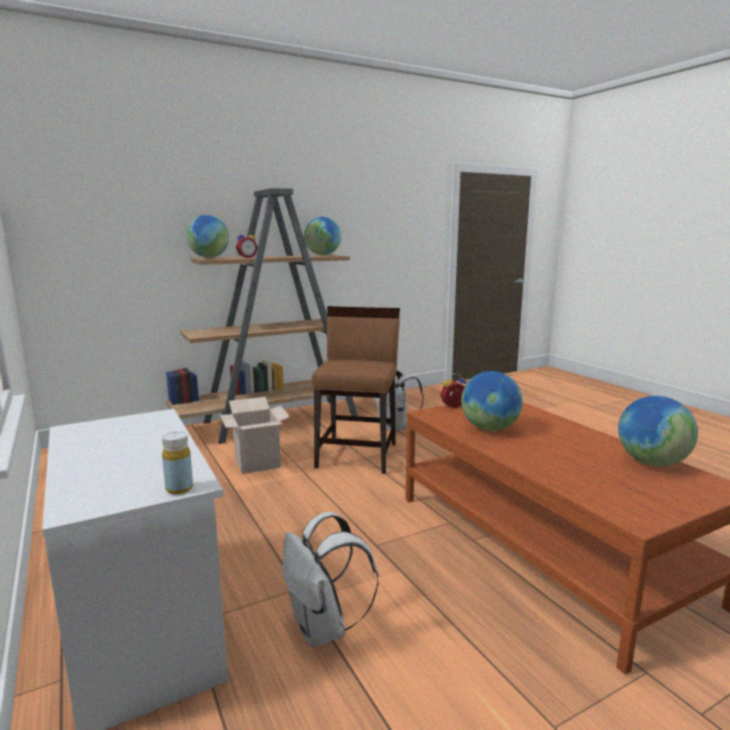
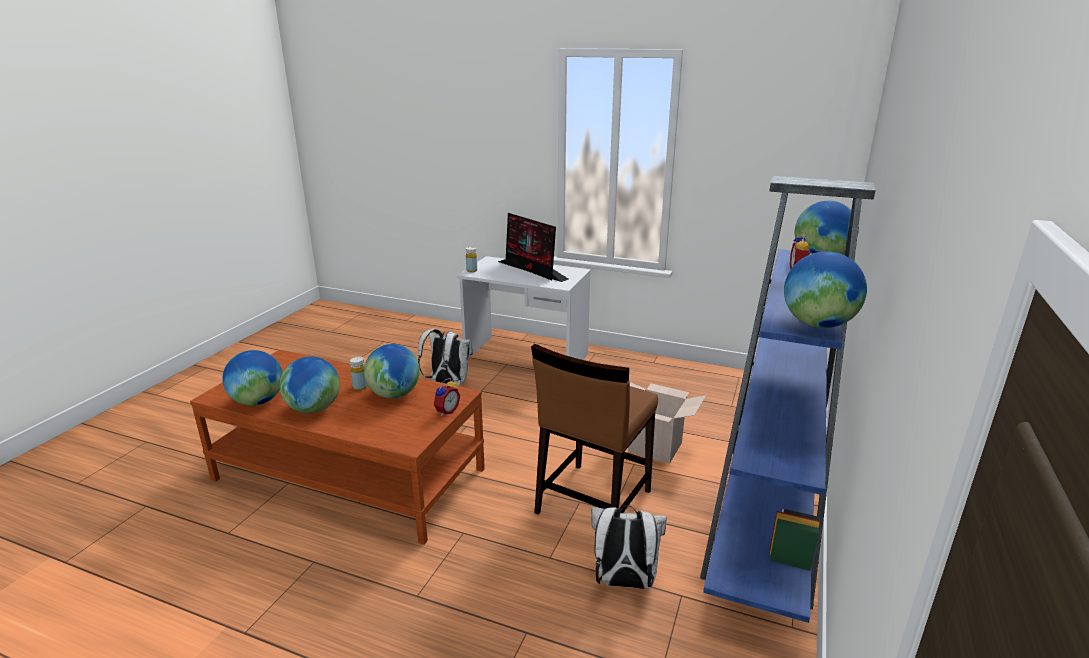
camera: 140 degrees right, 10 degrees up
(108, 451) = (532, 270): none -> monitor
(284, 420) = (765, 519): brown bookcase -> blue bookcase
(358, 455) = (592, 502): brown chair -> brown chair turned 60 degrees clockwise
(522, 444) = (360, 387): none -> yellow bottle
(580, 439) = (314, 409): none -> globe

